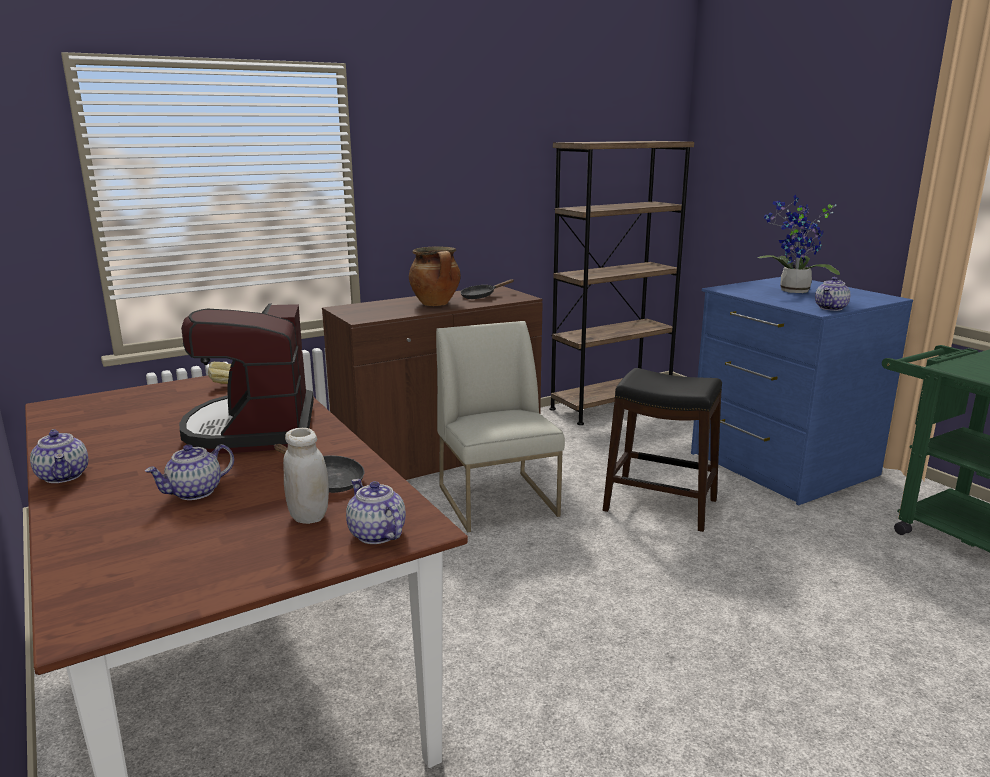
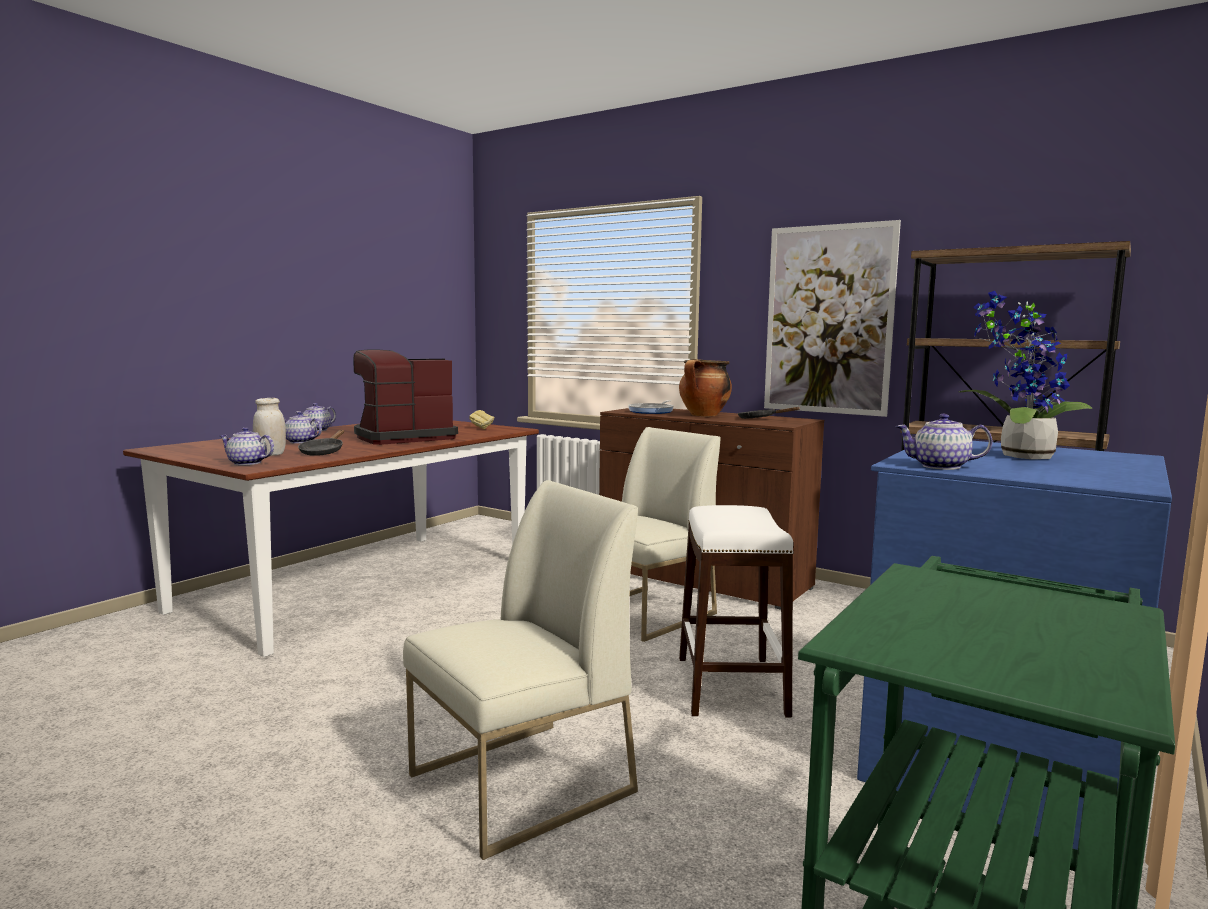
camera: 65 degrees right, 10 degrees down
(376, 534) = (246, 463): teapot -> teapot turned 105 degrees counterclockwise
(377, 311) = (652, 411): none -> frying pan
(479, 196) = (828, 320): none -> picture
(660, 505) = (731, 685): black stool -> white stool
(790, 622) = (520, 785): none -> white chair

